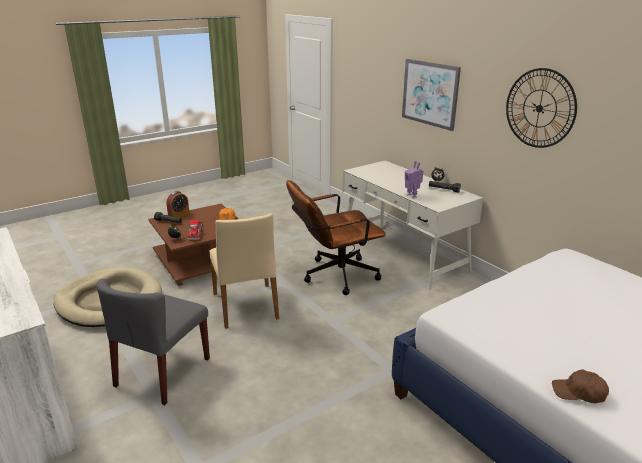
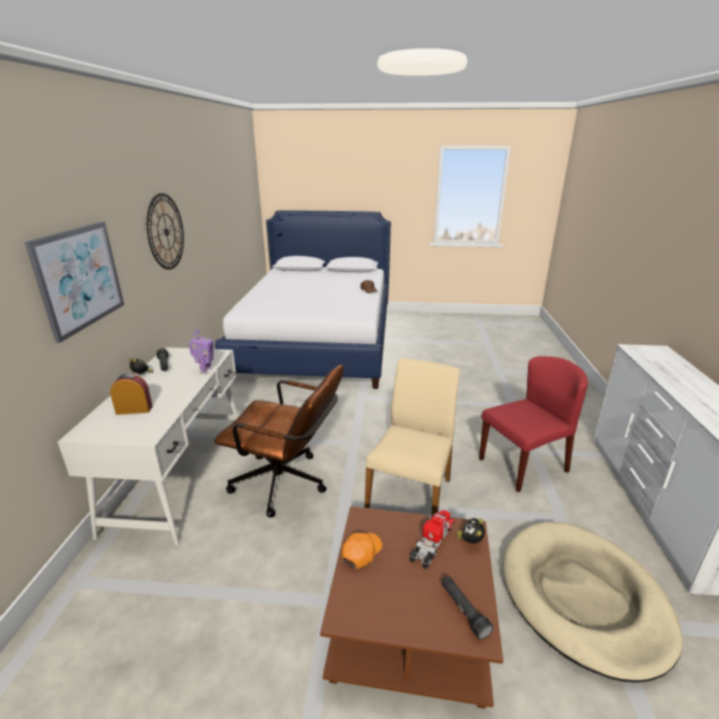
camera: 140 degrees left, 0 degrees up
(163, 372) = (523, 464): grey chair -> red chair
(179, 215) = (432, 632): alarm clock -> alarm clock (134, 410)

